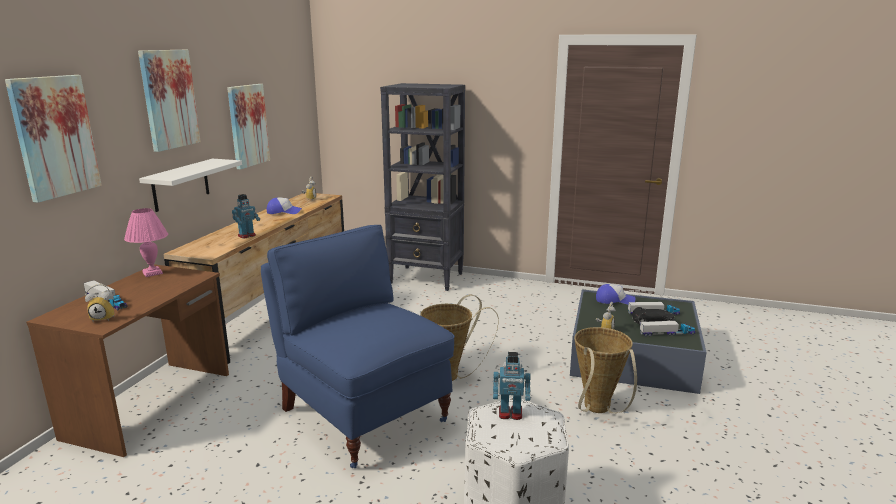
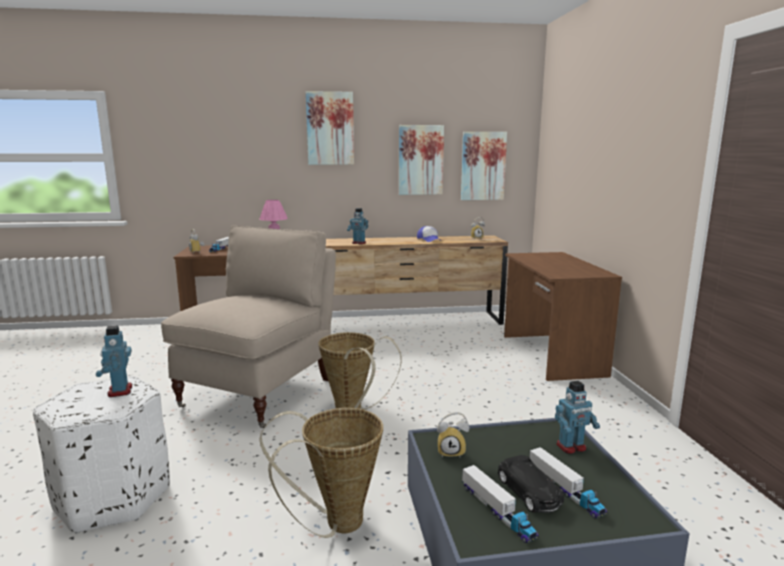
camera: 65 degrees right, 5 degrees down
(54, 136) = (229, 142): picture -> picture (483, 166)
(181, 185) = (331, 194): white shelf -> none
(363, 414) = (260, 392): blue chair -> beige chair
(427, 278) = (550, 355): black bookcase -> brown desk
(614, 300) = (571, 447): cap -> toy robot

